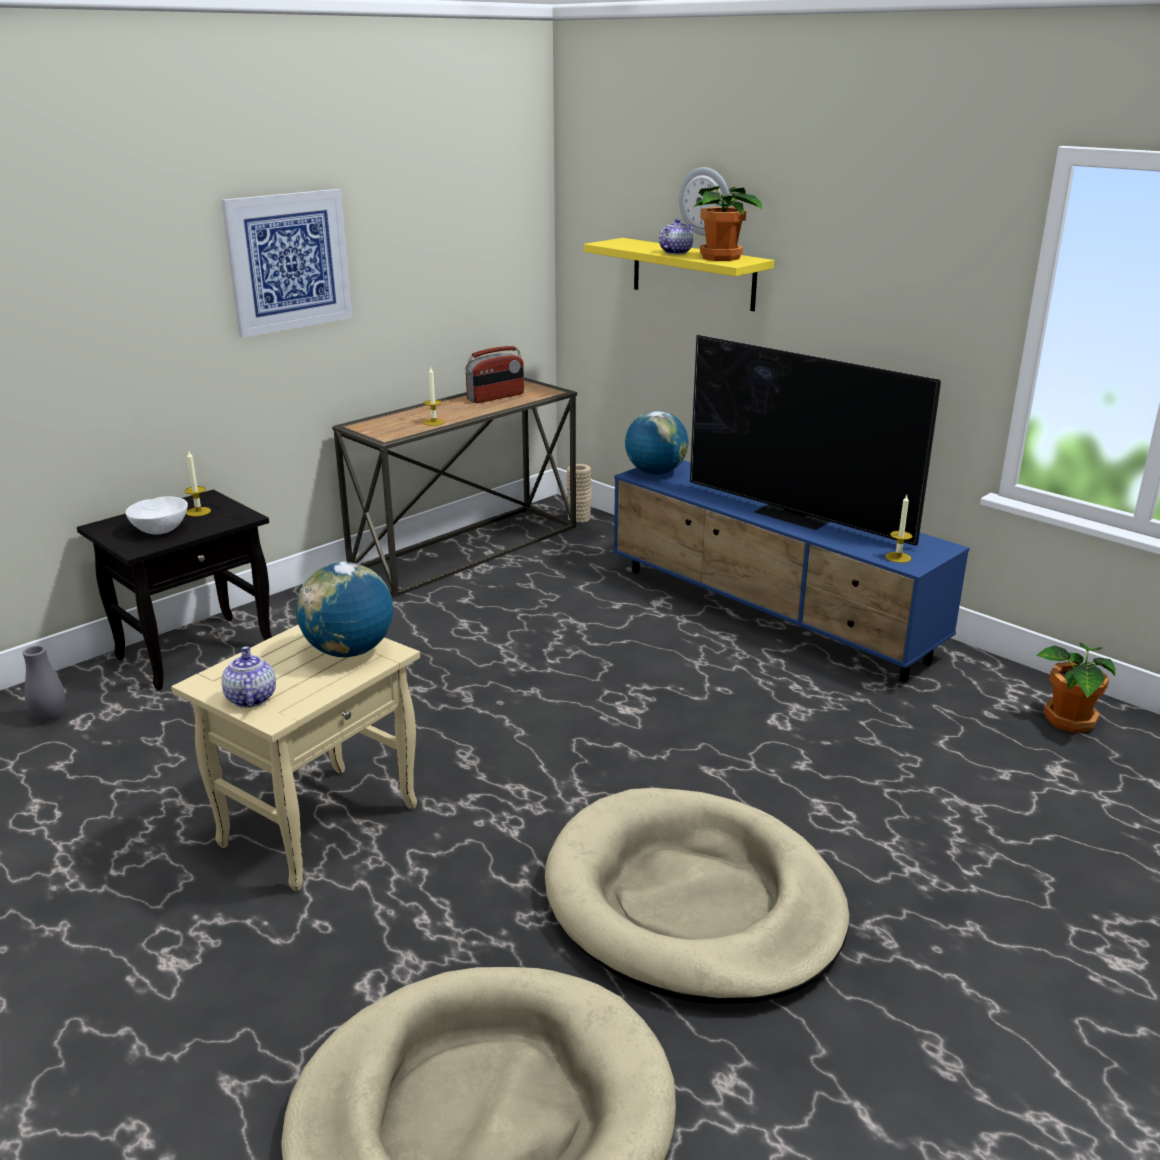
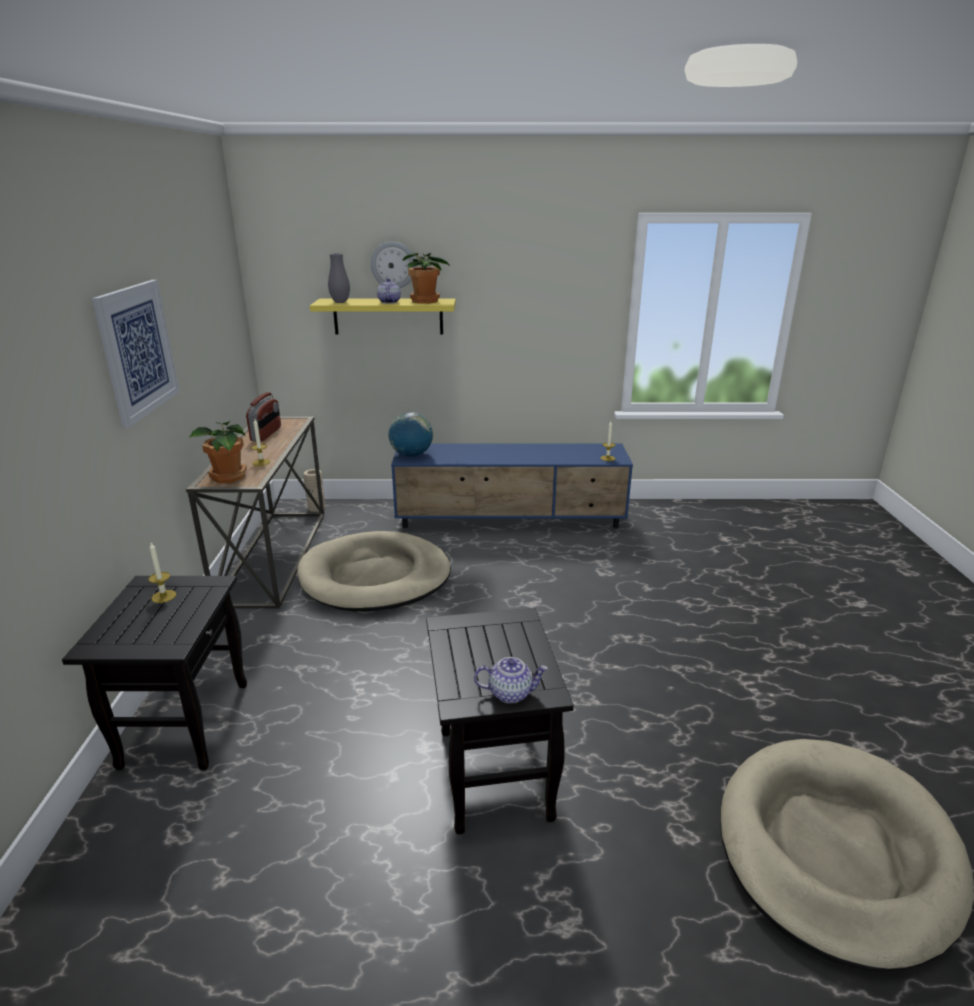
camera: 45 degrees left, 0 degrees up
(50, 717) = (138, 853): grey vase -> grey vase (340, 302)
(160, 530) = (160, 624): white bowl -> none
(250, 698) = (510, 693): teapot -> teapot turned 150 degrees clockwise
(320, 823) = (492, 772): beige side table -> black side table
(349, 651) = (500, 630): globe -> none
(692, 902) = (720, 679): beige dog bed -> beige dog bed (375, 577)
(796, 515) = (526, 454): television -> none
(1068, 721) = (695, 516): potted plant -> potted plant (228, 477)

